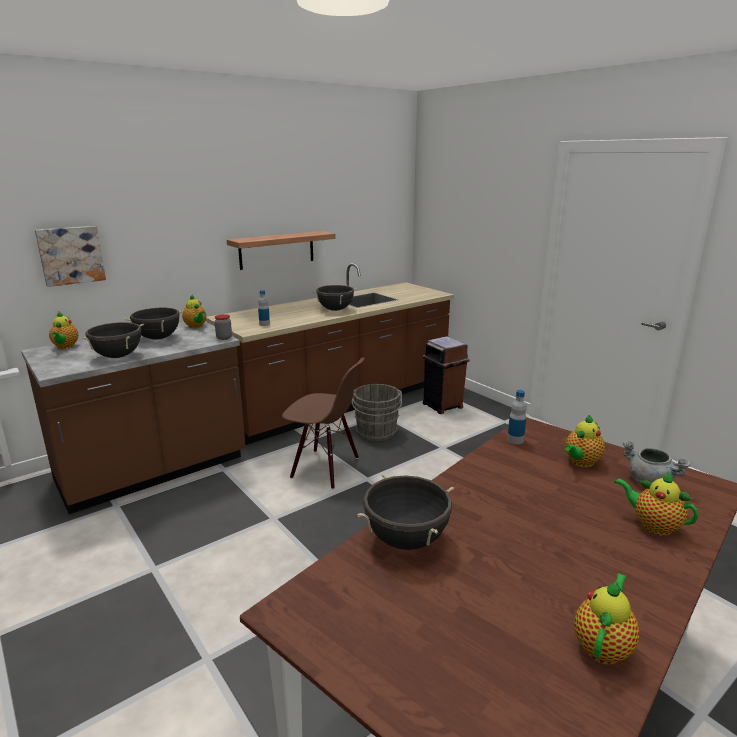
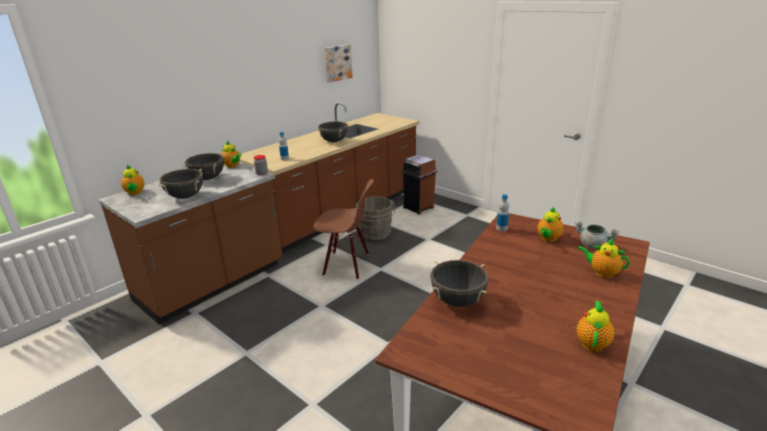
camera: 10 degrees left, 5 degrees up
(71, 255) = (125, 116): picture -> picture (337, 63)
(277, 250) = (281, 96): shelf -> none

